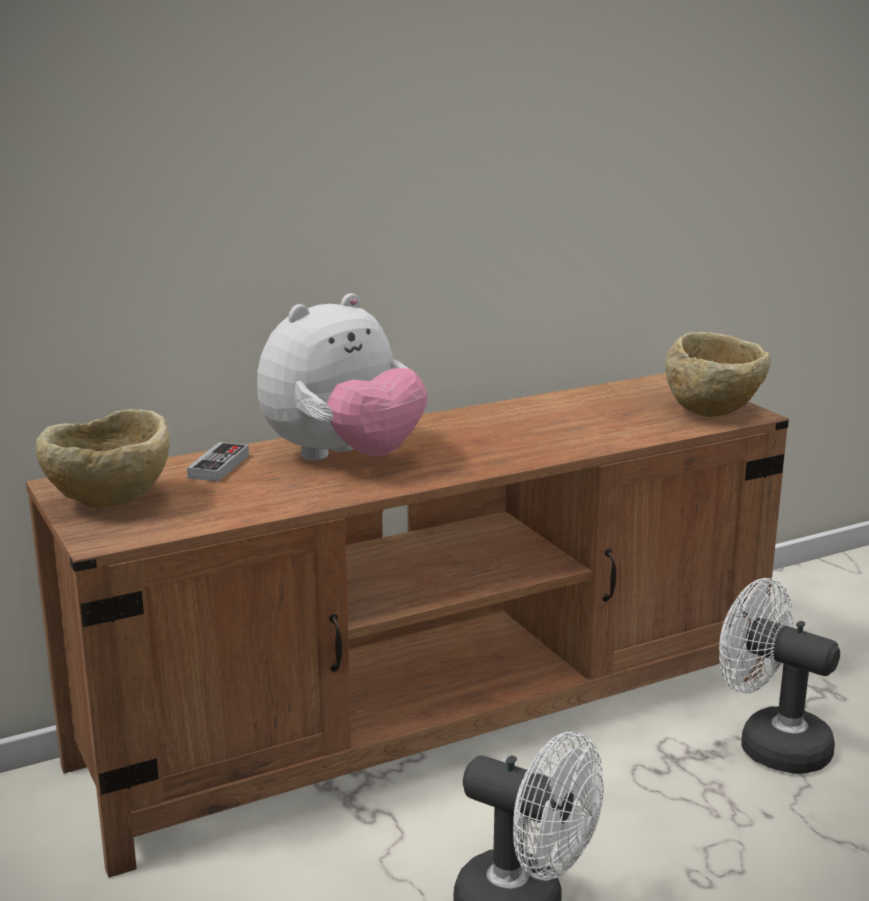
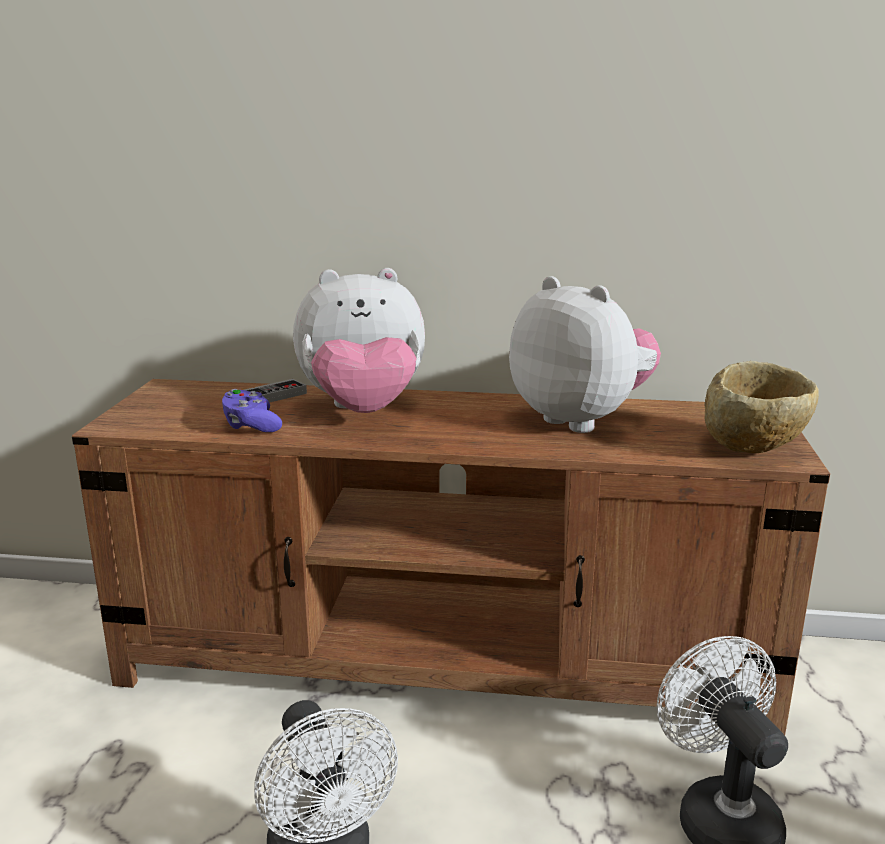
camera: 35 degrees right, 0 degrees up
(110, 505) = (161, 405): beige bowl -> none
(260, 499) = (251, 426): none -> purple game controller
(550, 419) = (581, 419): none -> plush toy

